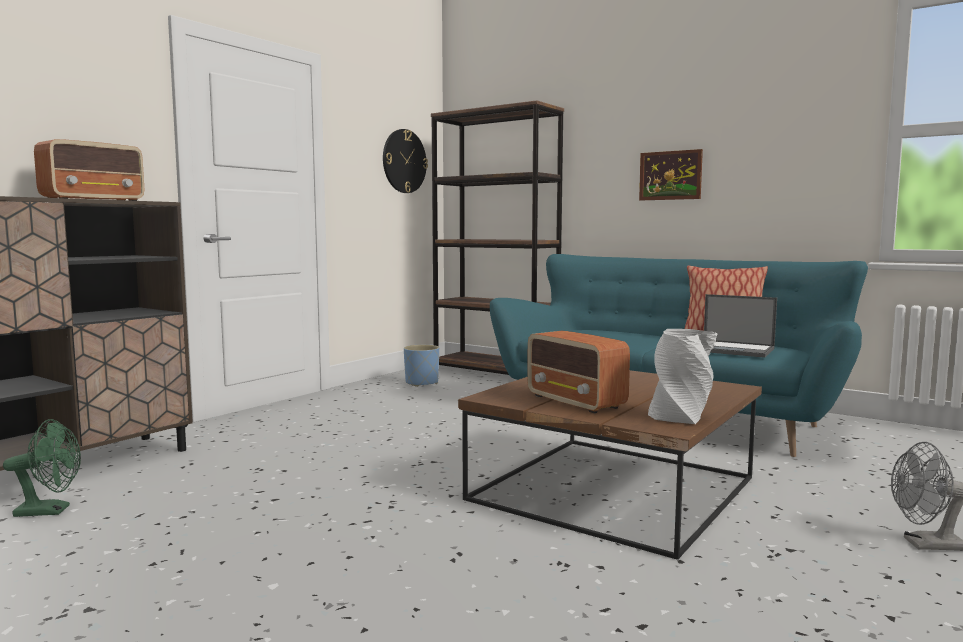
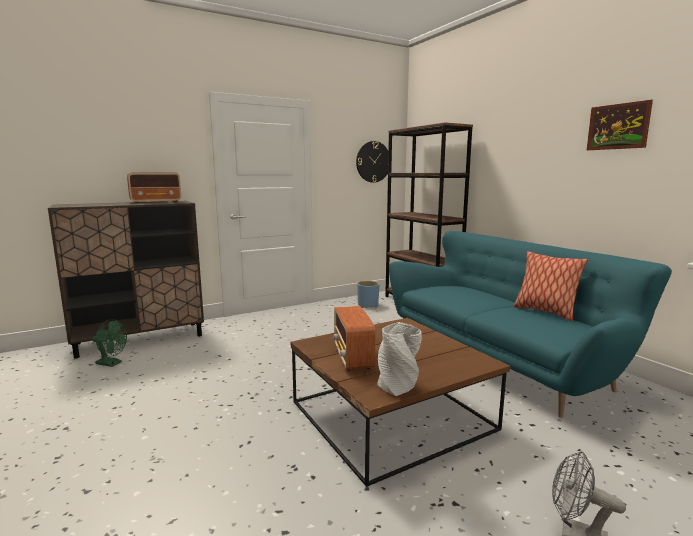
camera: 25 degrees right, 5 degrees up
(670, 175) = (540, 176): picture -> picture (618, 126)
(733, 350) = (533, 324): laptop -> none

